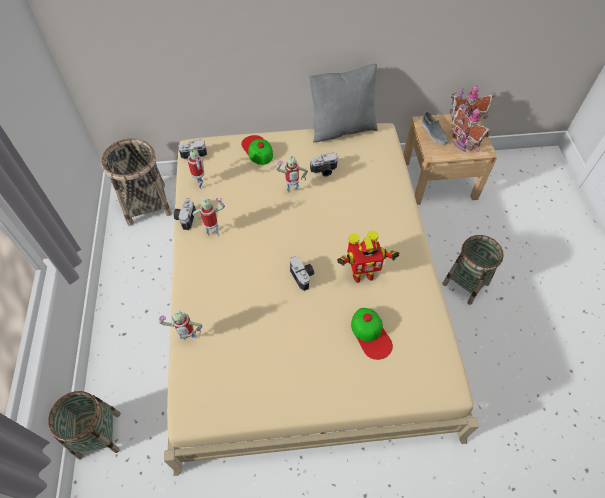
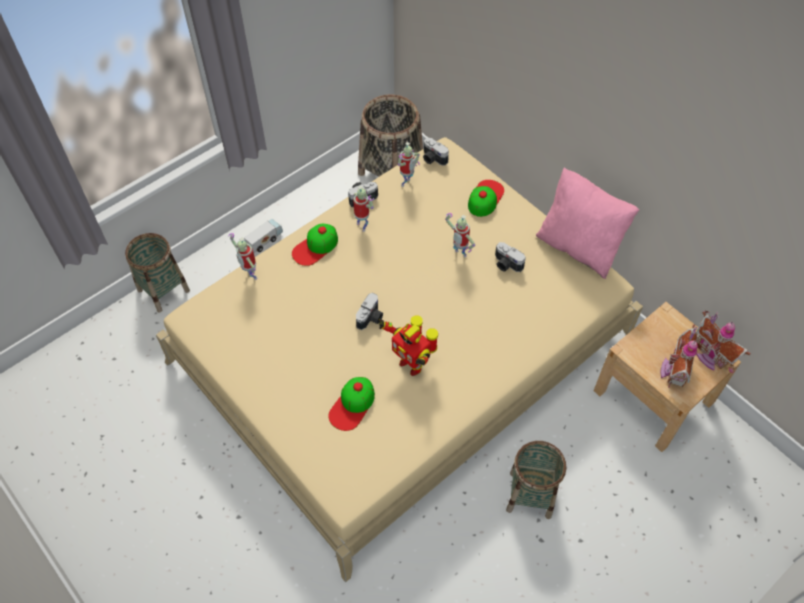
camera: 55 degrees right, 0 degrees up
(125, 324) = (265, 240): none -> toy truck
(204, 275) = (315, 247): none -> cap
(342, 128) = (578, 247): grey pillow -> pink pillow
(433, 132) = (661, 334): grey shoe -> none

